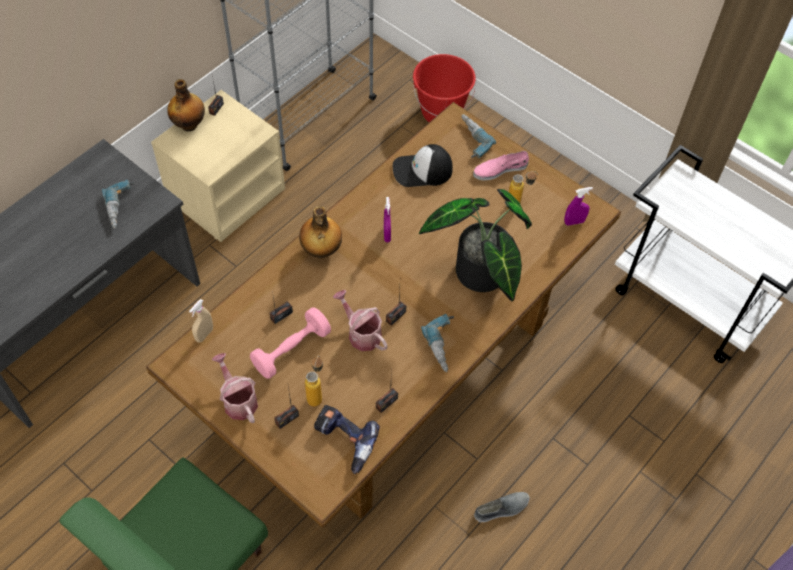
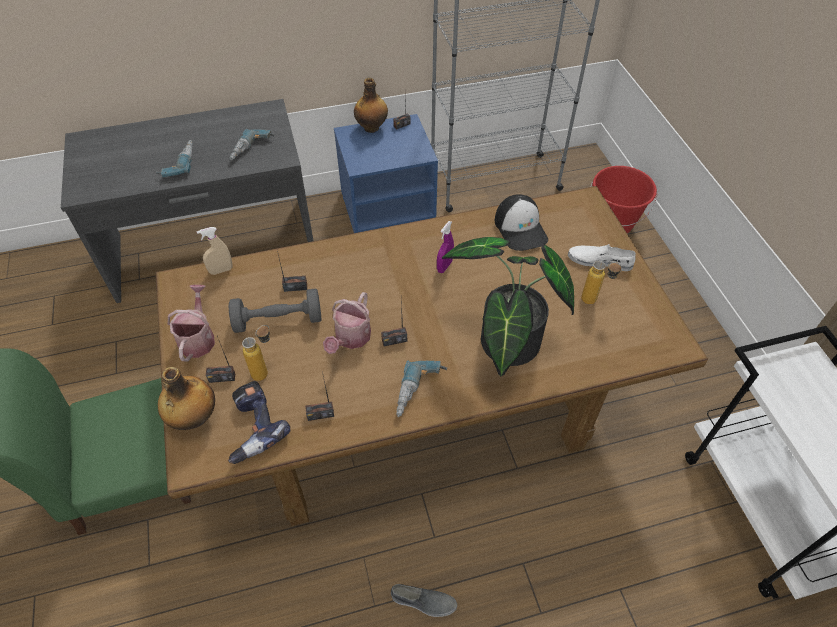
camera: 35 degrees right, 5 degrees down
(226, 193) = (388, 207): beige nightstand -> blue nightstand
(291, 350) = (278, 320): pink dumbbell -> grey dumbbell
(321, 251) = (374, 252): bottle -> bottle (194, 418)
(361, 333) = (350, 339): watering can -> watering can turned 150 degrees counterclockwise
(422, 170) = (521, 228): cap -> cap turned 135 degrees counterclockwise
(469, 140) = (588, 223): power drill -> power drill (178, 163)
(500, 169) = (599, 260): pink shoe -> white shoe
(574, 222) = (645, 344): purple spray bottle -> none

